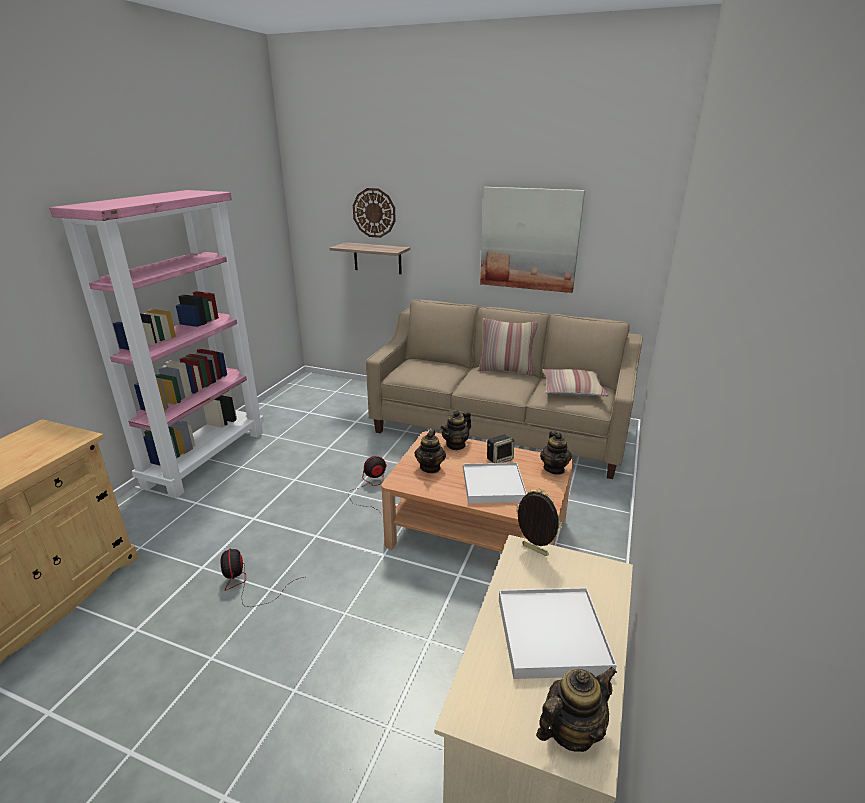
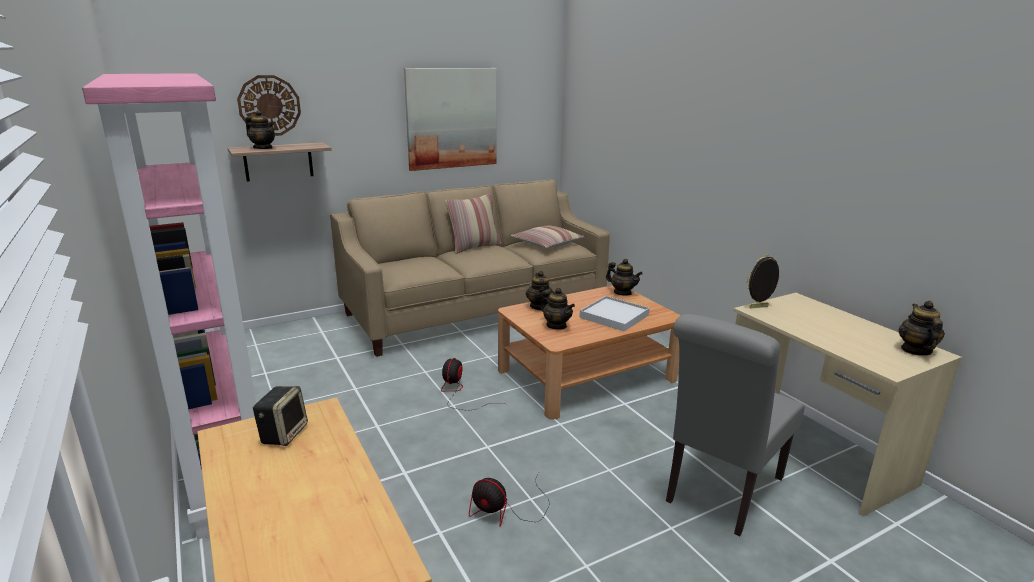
camera: 50 degrees left, 5 degrees down
(357, 246) = (263, 148): none -> teapot
(376, 705) = (720, 492): none -> grey chair
(499, 459) = (583, 302): speaker -> speaker (283, 433)
(552, 634) = (840, 329): white tray -> none

